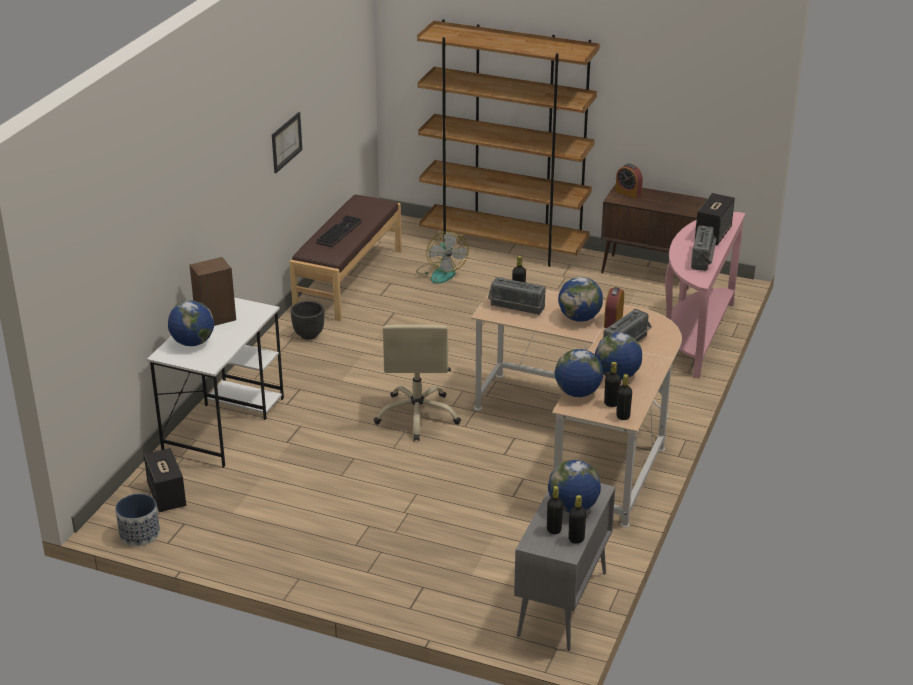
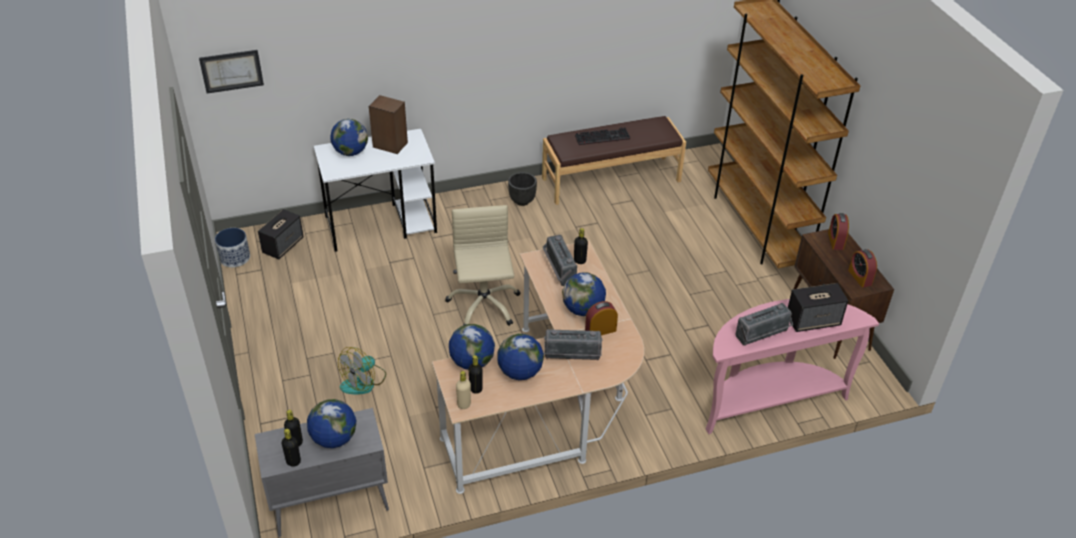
camera: 50 degrees right, 10 degrees up
(286, 142) = (562, 42): picture -> picture (231, 71)
(418, 416) = (483, 305): beige office chair -> beige office chair turned 120 degrees clockwise
(441, 272) = (678, 215): fan -> fan (364, 381)
(623, 416) = (464, 404): black bottle -> beige bottle
(678, 203) = (860, 277): none -> alarm clock

